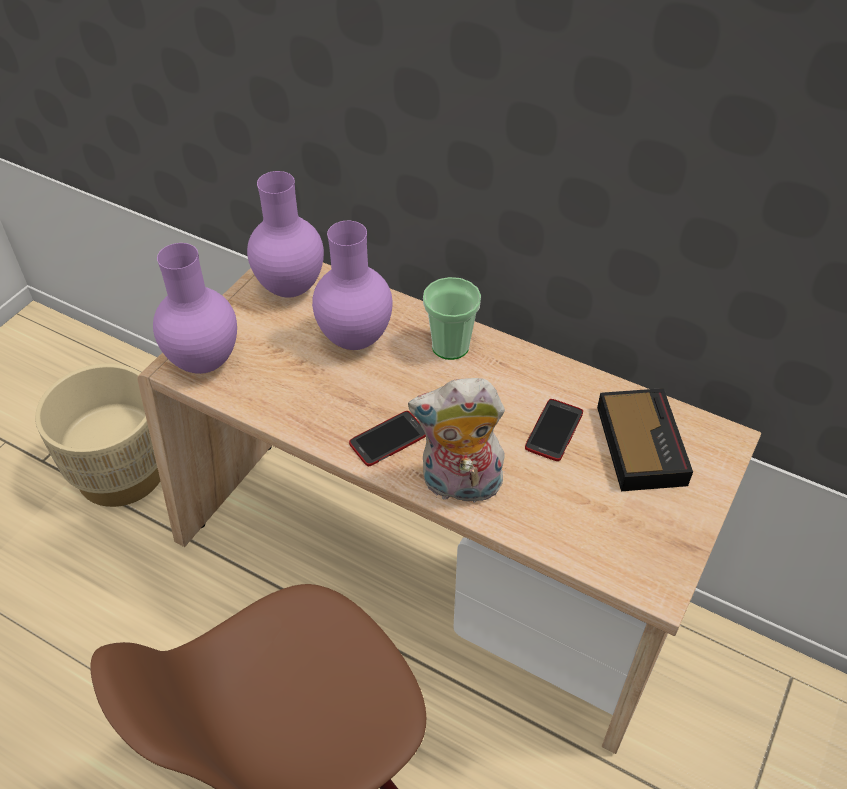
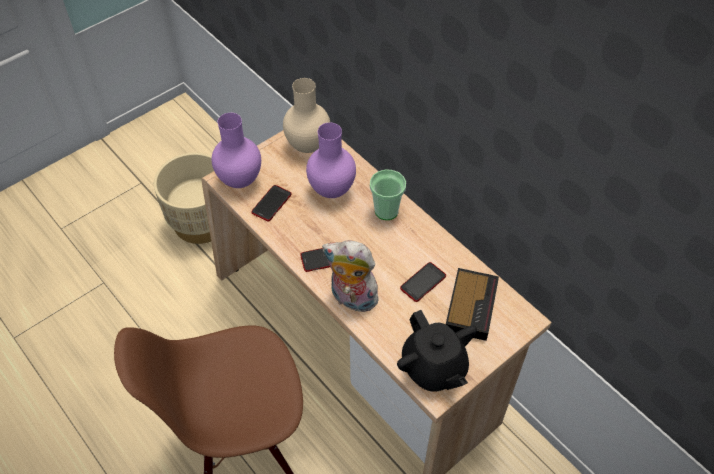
camera: 20 degrees right, 5 degrees up
(269, 382) = (271, 203): none -> phone
(291, 289) = (308, 147): purple vase -> beige vase
(634, 550) = (433, 368): none -> black teapot

